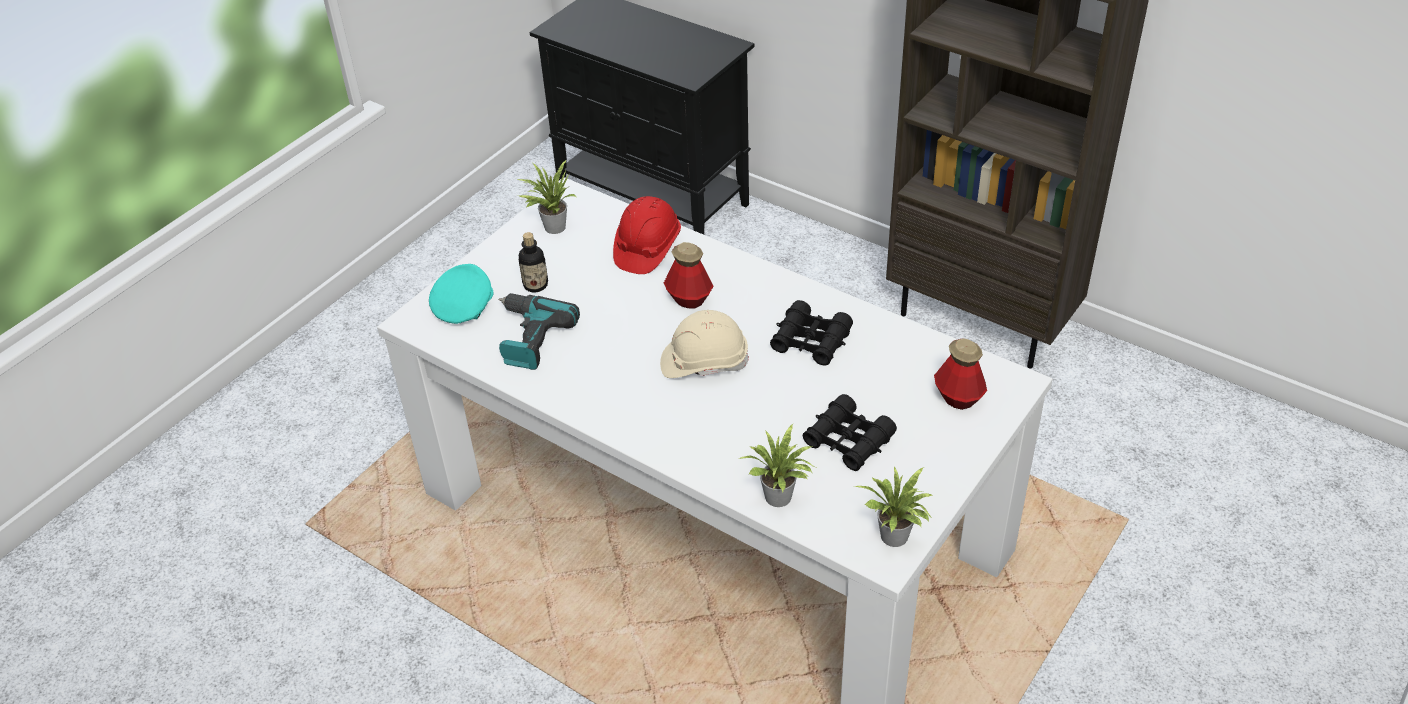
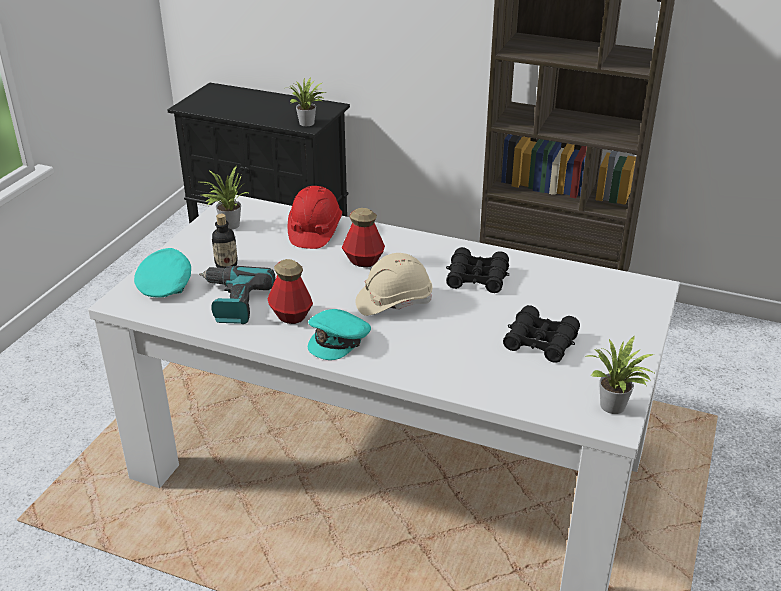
camera: 15 degrees left, 10 degrees down
(627, 405) = (339, 340): none -> turquoise cap
(780, 499) = (502, 392): potted plant -> potted plant (308, 124)
(958, 397) = (614, 302): bottle -> bottle (291, 316)

